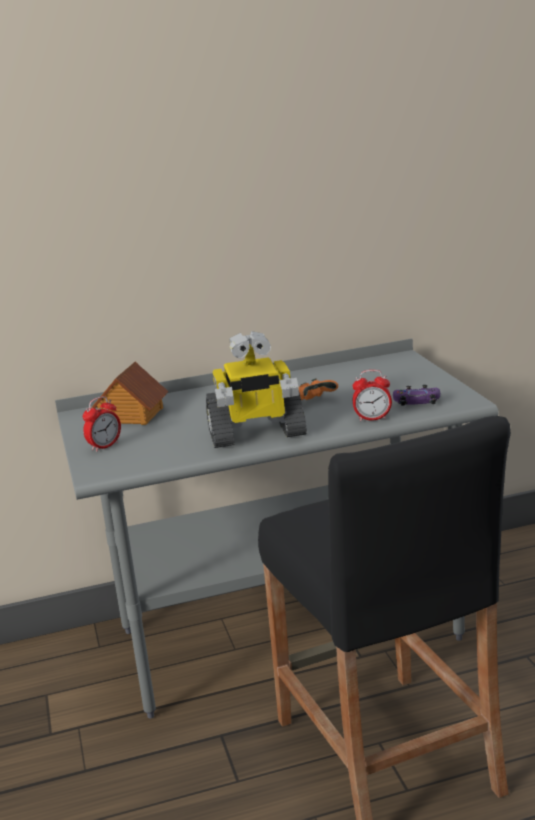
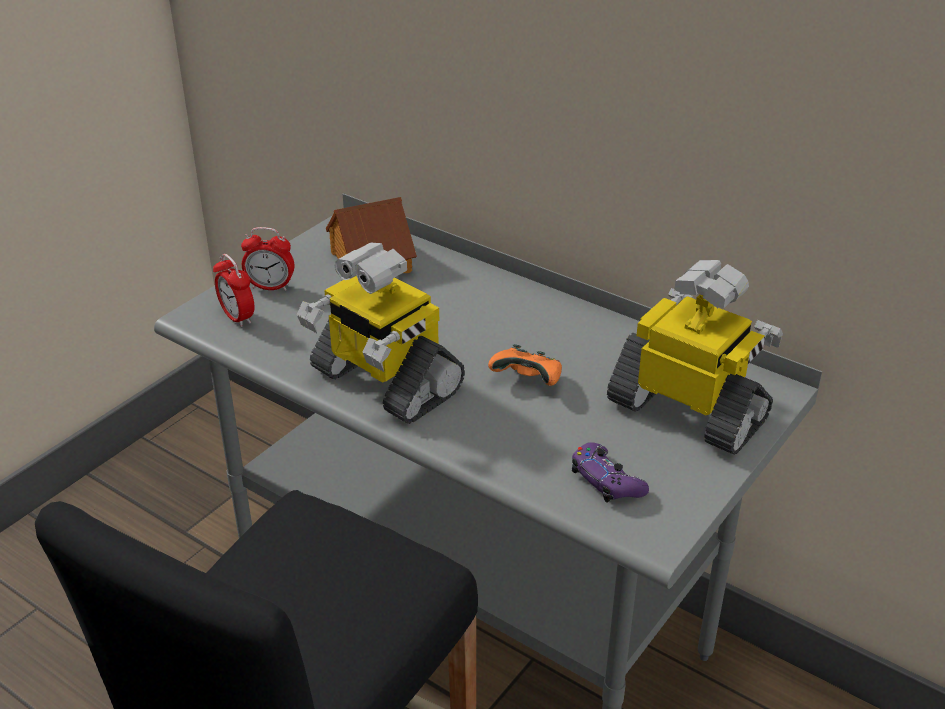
camera: 50 degrees right, 15 degrees up
(372, 419) = (510, 462): alarm clock -> alarm clock (237, 317)
(391, 375) = (690, 410): none -> toy robot

